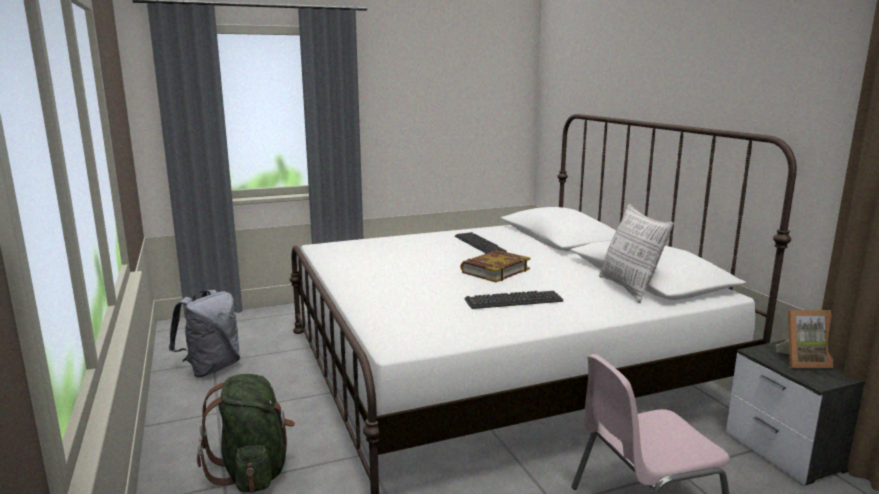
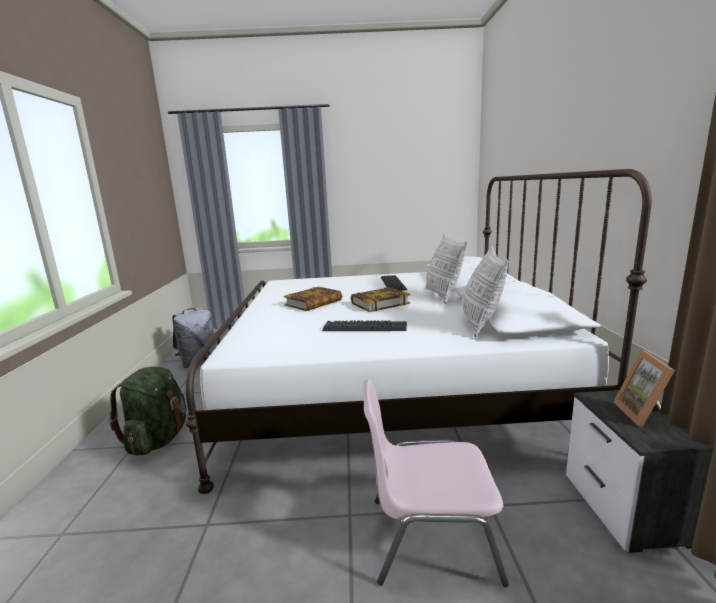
camera: 20 degrees right, 0 degrees up
(413, 274) = (314, 303): none -> book
(554, 256) = (443, 295): none -> pillow
(802, 361) = (643, 414): picture frame -> picture frame turned 75 degrees clockwise

